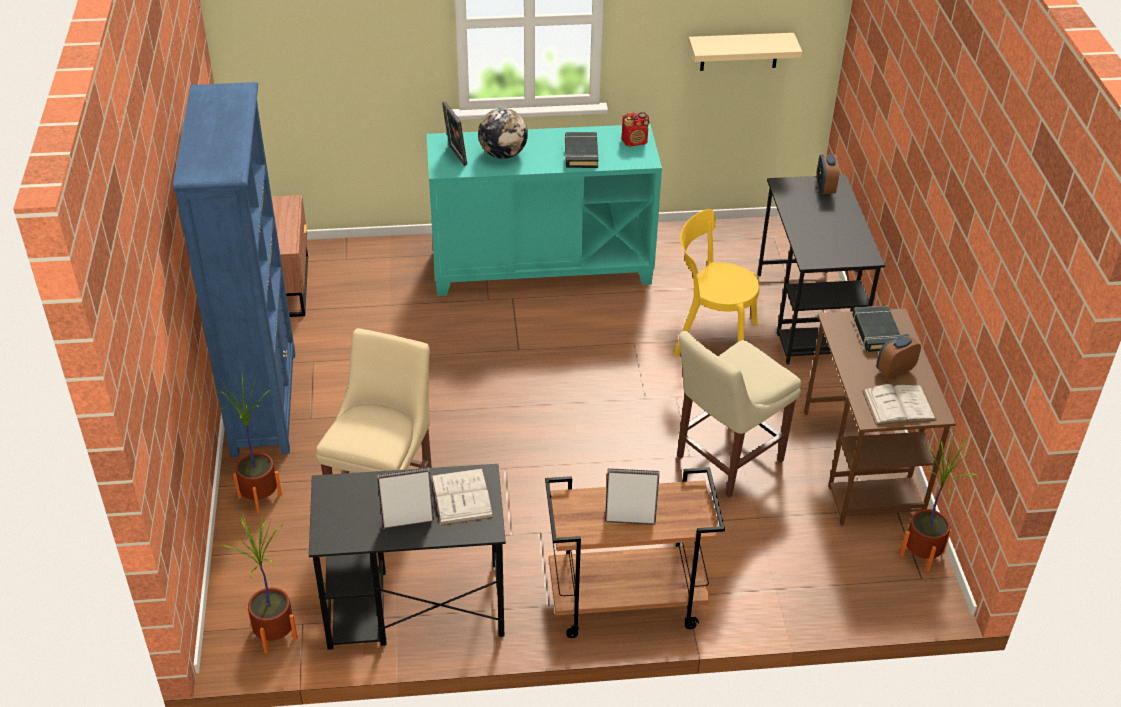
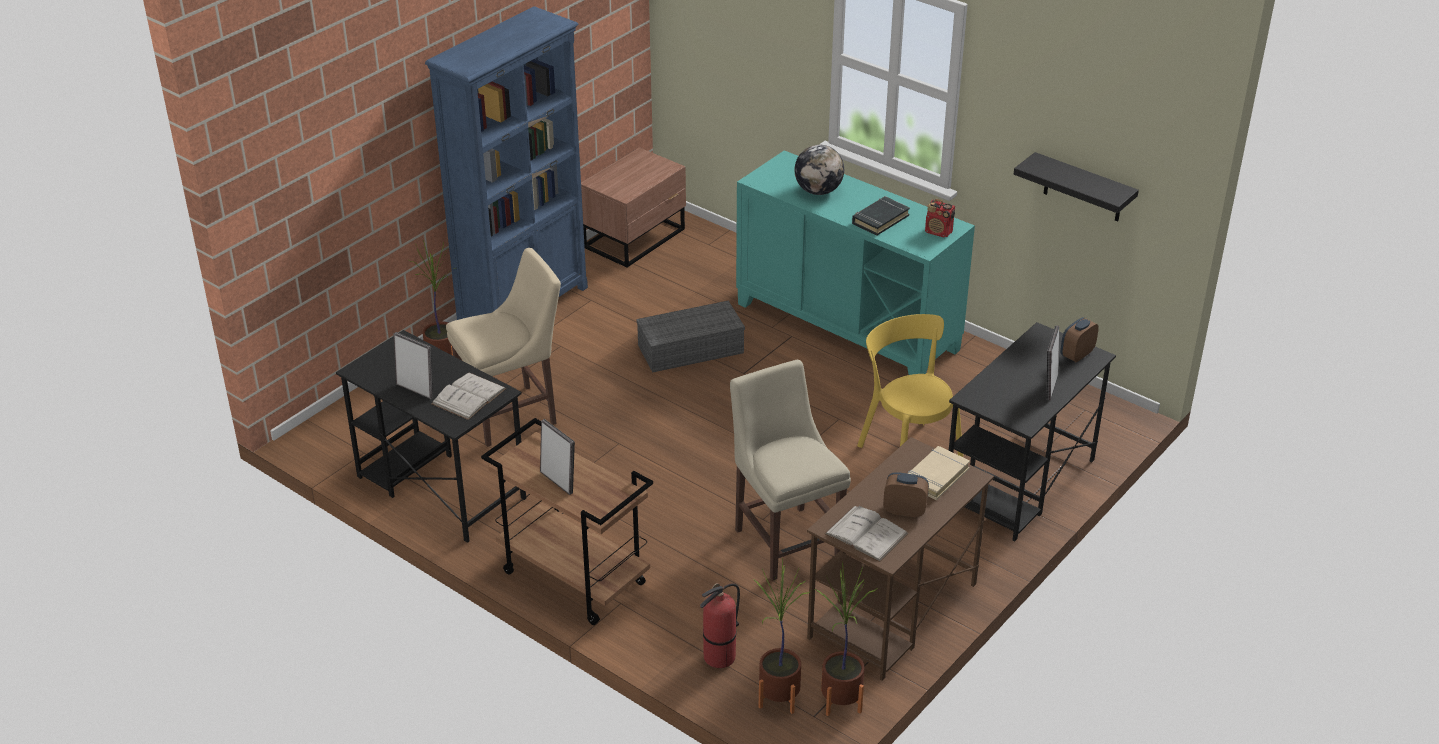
camera: 45 degrees right, 5 degrees down
(275, 634) = (341, 448): potted plant -> potted plant (779, 698)
(451, 353) = (691, 348): none -> grey storage box
(455, 156) = (781, 175): picture frame -> picture frame (1049, 387)
(725, 460) = (785, 539): beige chair -> beige chair turned 60 degrees clockwise
(739, 51) = (1083, 188): beige shelf -> black shelf
(808, 584) = (719, 657): none -> fire extinguisher
(875, 332) = (936, 476): black book -> beige book

